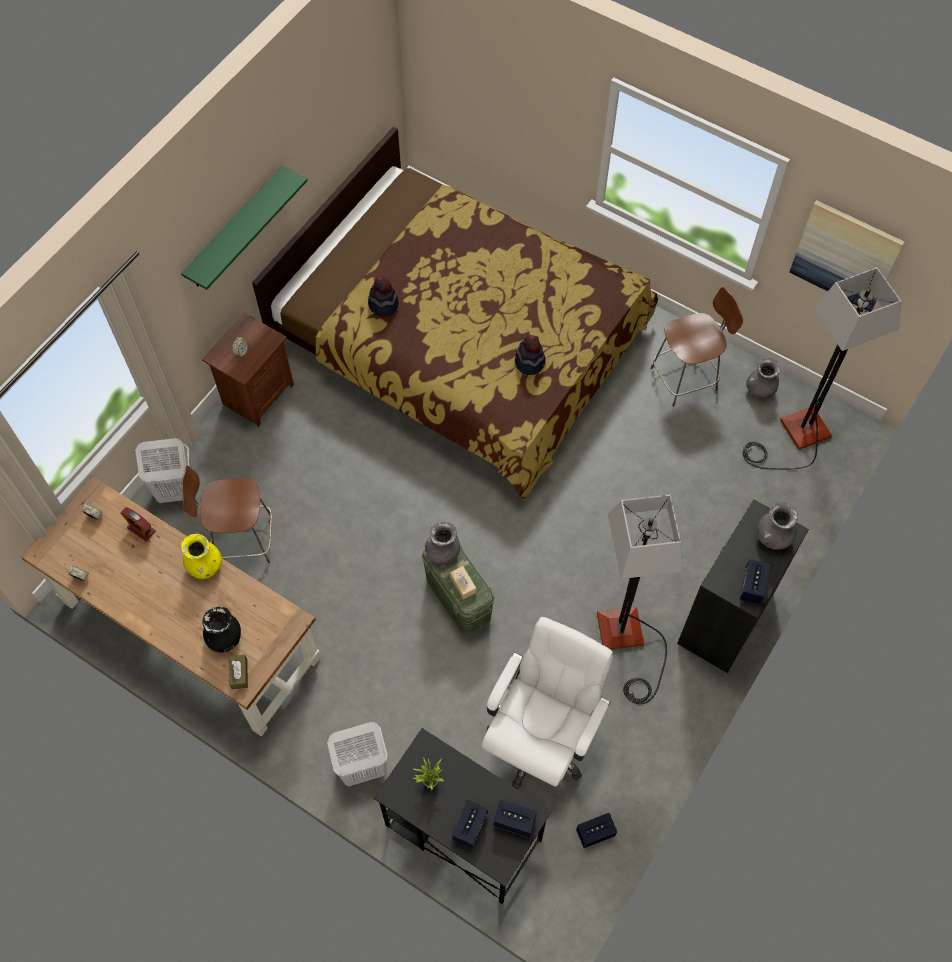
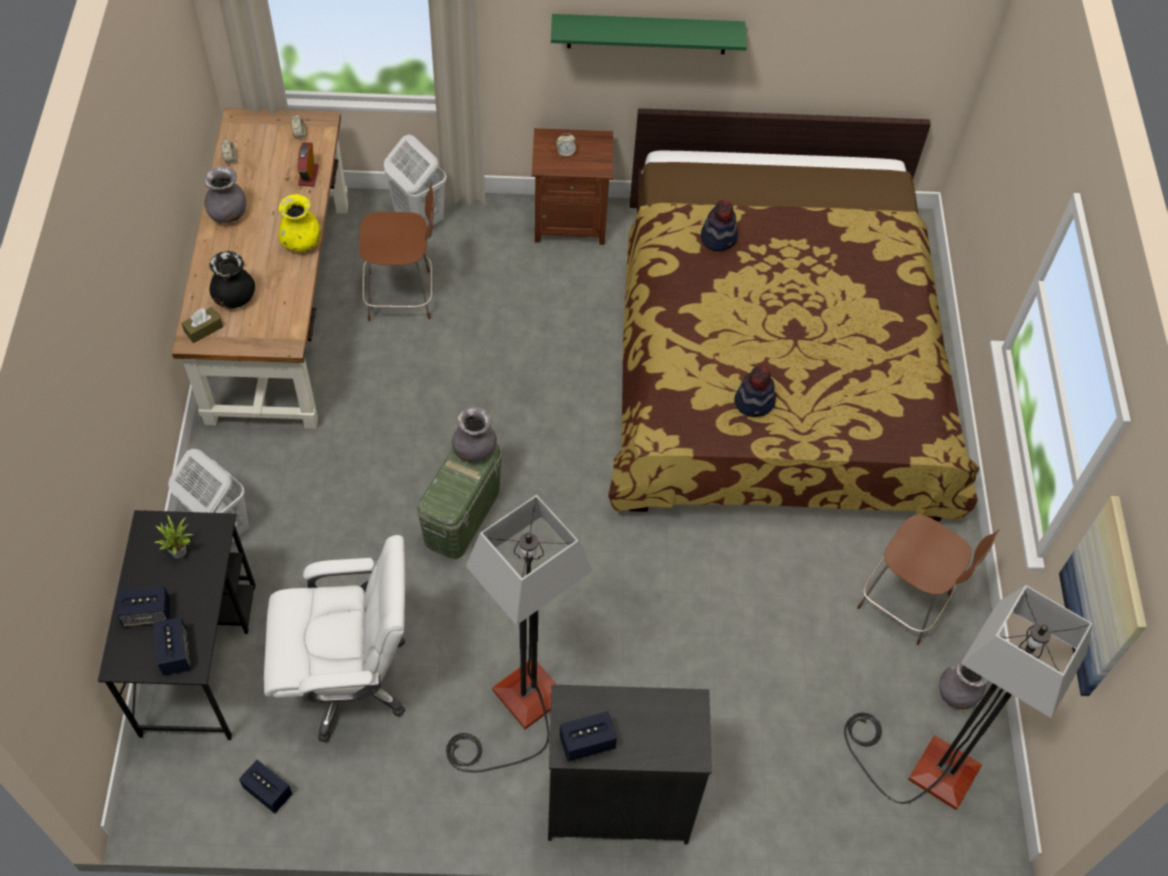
camera: 55 degrees right, 5 degrees down
(241, 539) = (402, 295): brown chair -> brown chair turned 120 degrees clockwise
(463, 585) = (449, 487): beige tissue box -> none
(773, 537) = (671, 736): grey vase -> grey vase (228, 214)

